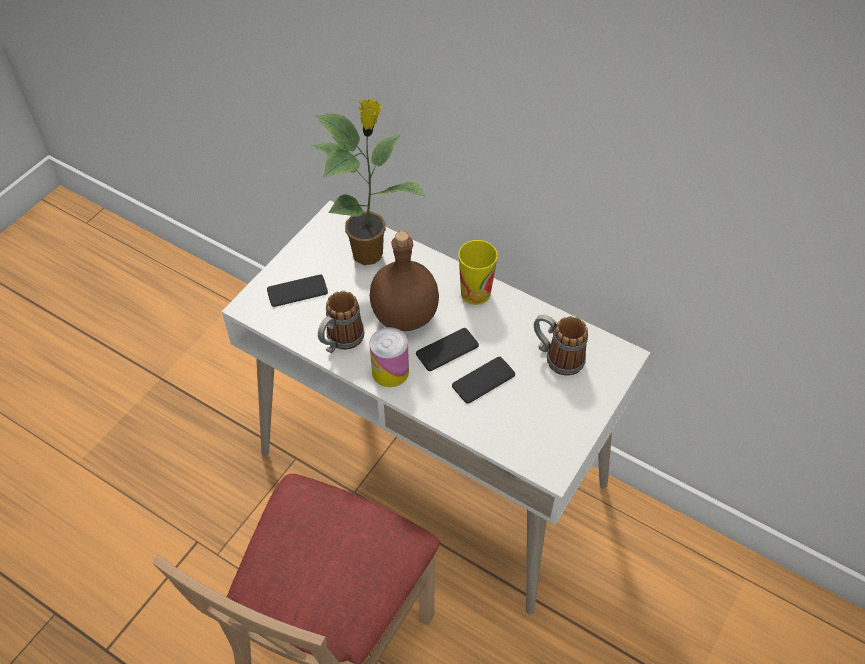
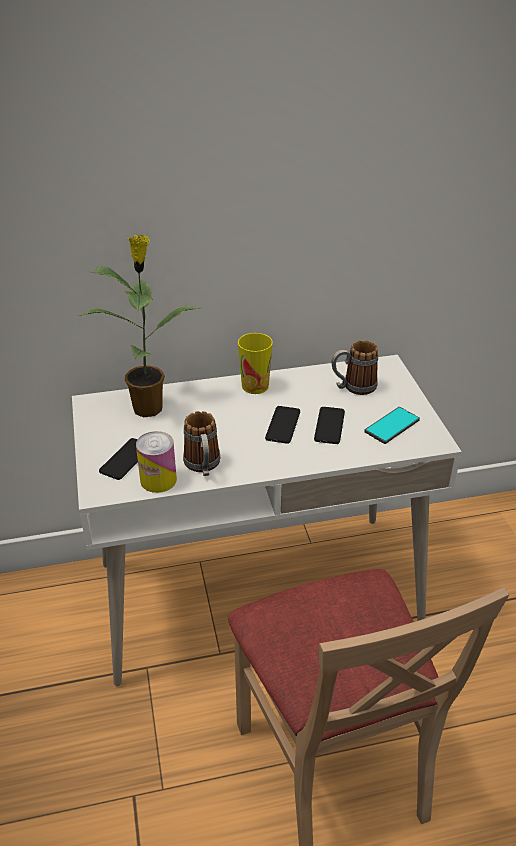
camera: 45 degrees left, 15 degrees down
(390, 371) = (264, 460): can -> can (158, 480)
(404, 316) = (227, 425): brown bottle -> none
(536, 423) = (392, 426): none -> phone

